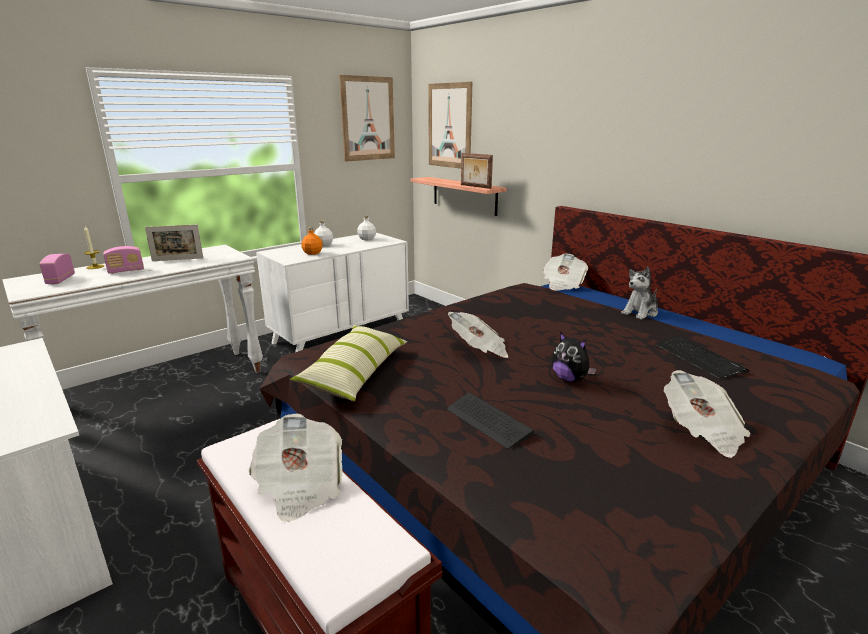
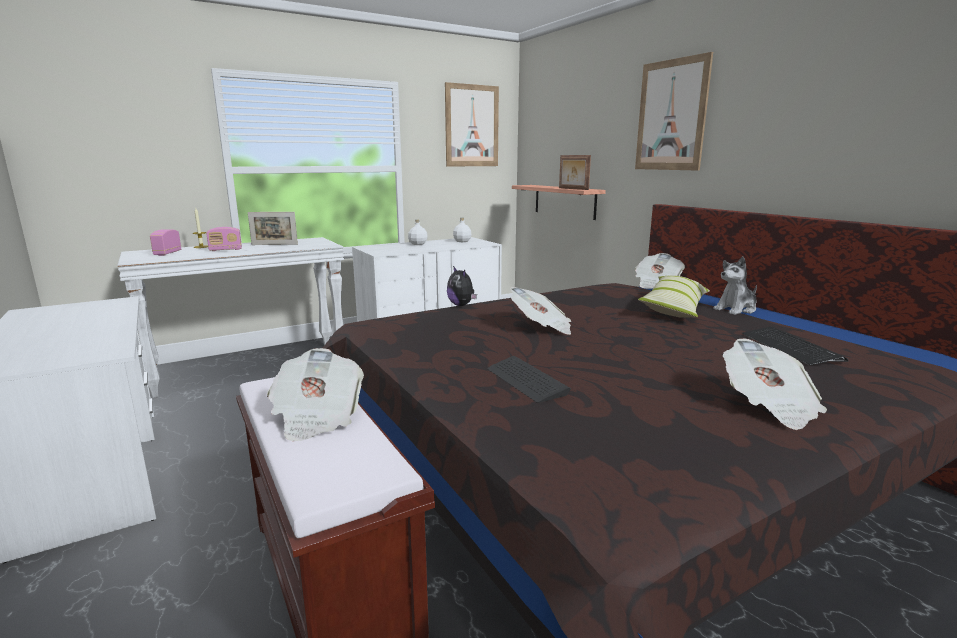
camera: 10 degrees right, 5 degrees down
(313, 253) = (404, 249): orange bottle -> none
(355, 373) = (407, 337): pillow -> pillow (674, 308)
(449, 126) = (552, 131): picture -> picture (671, 115)
(570, 379) = (631, 355): plush toy -> plush toy (462, 305)

